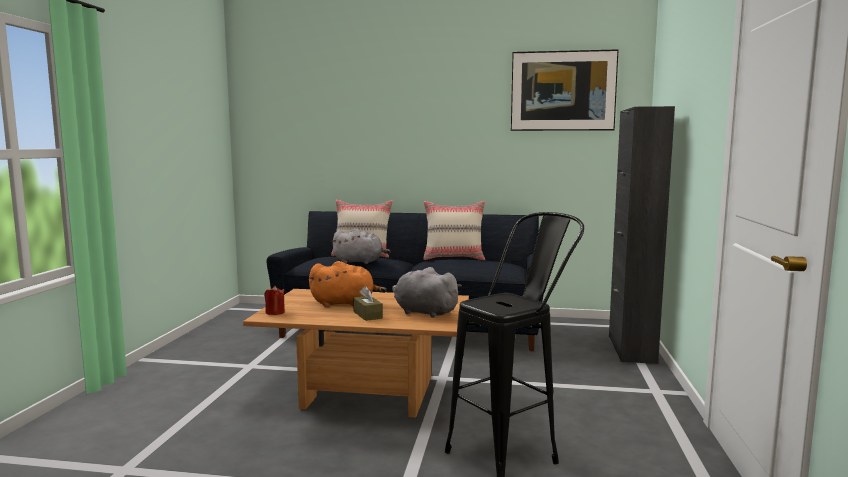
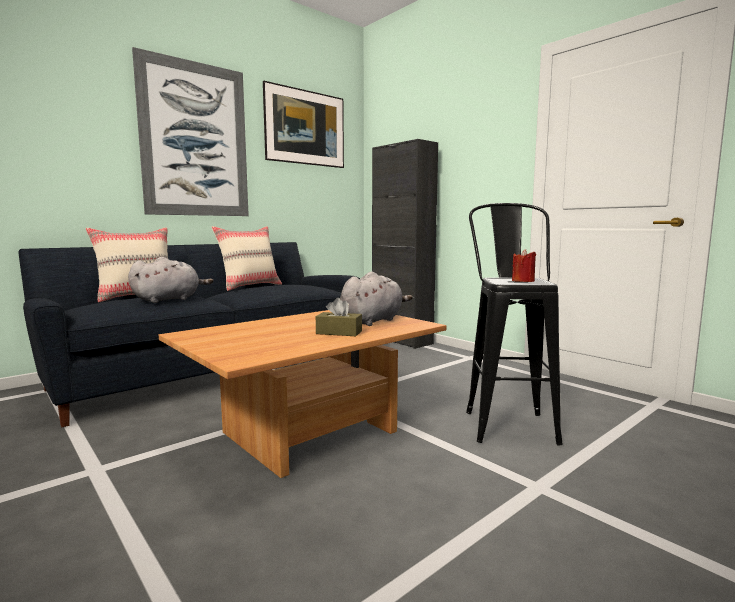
camera: 50 degrees left, 0 degrees up
(275, 312) = (235, 354): red candle -> red candle (523, 281)
(345, 303) = (279, 331): orange plush toy -> none
(423, 312) = (373, 321): grey plush toy -> grey plush toy turned 150 degrees clockwise
(440, 120) = (195, 140): none -> picture

